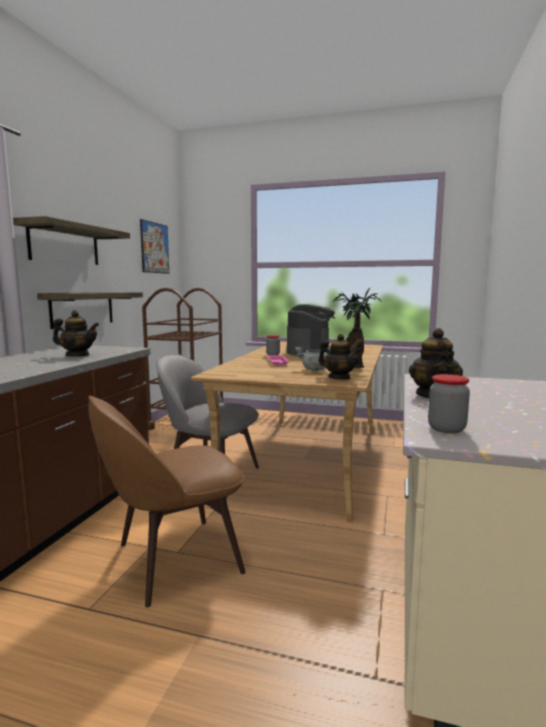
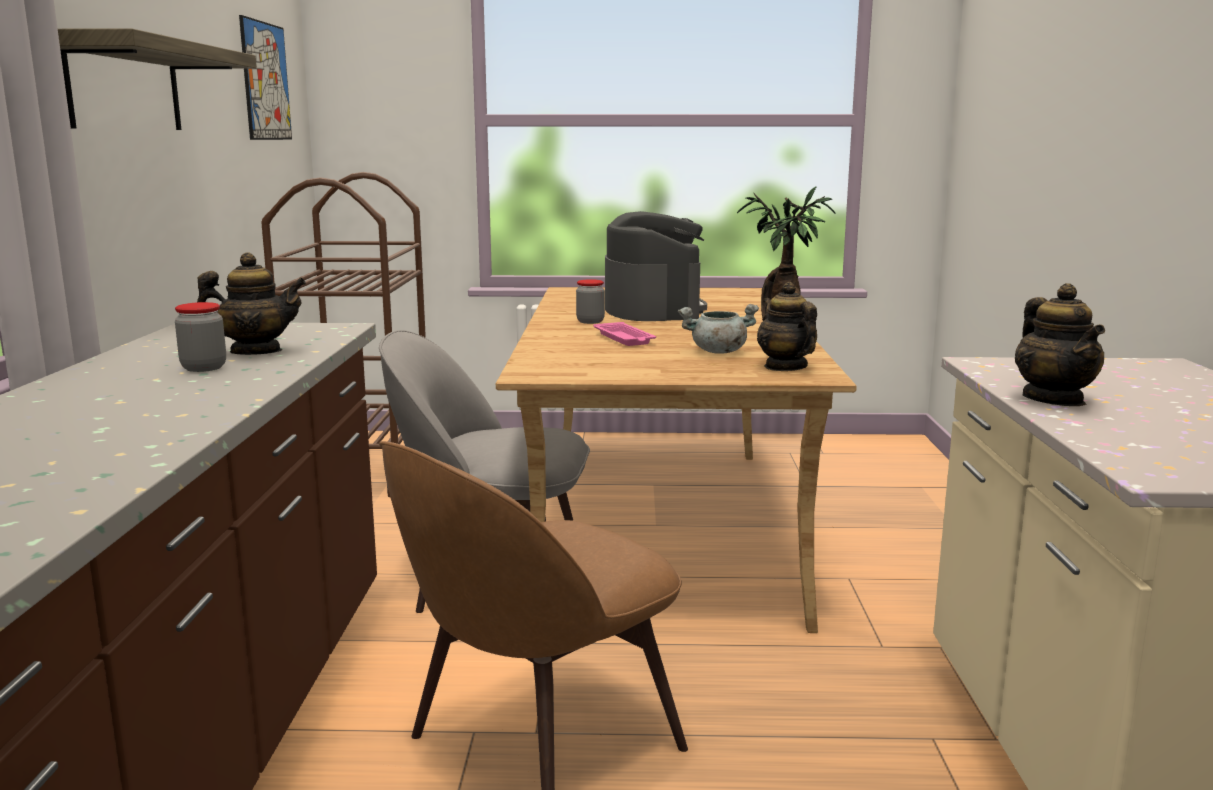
camera: 15 degrees left, 5 degrees up
(82, 309) = (163, 236): shelf -> none
(339, 378) = (785, 367): teapot -> teapot turned 135 degrees counterclockwise
(446, 429) = (1153, 458): jar -> jar (204, 368)

